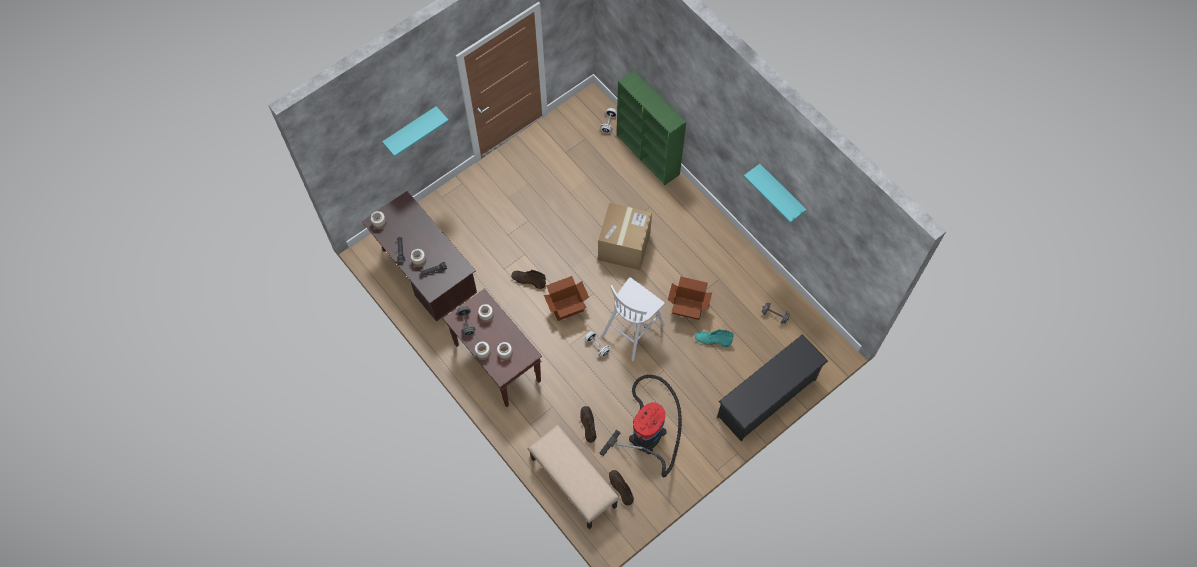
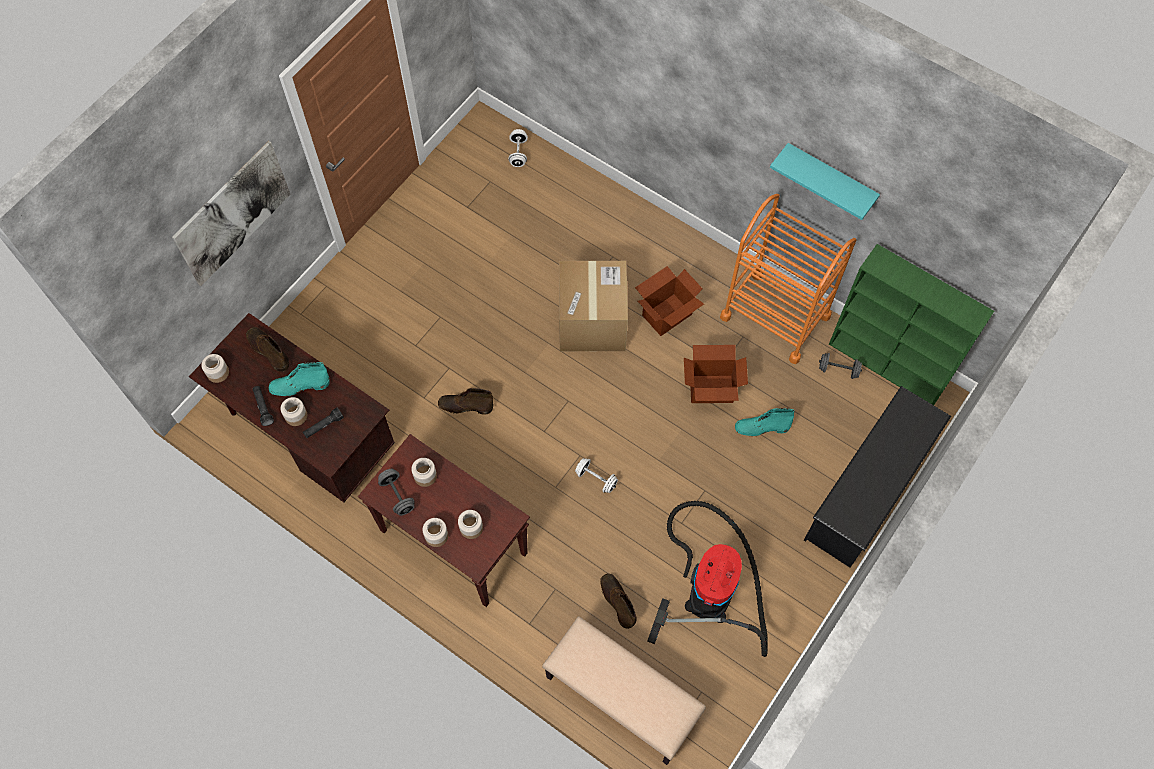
camera: 15 degrees left, 0 degrees up
(410, 129) = (233, 213): turquoise shelf -> picture
(425, 243) = (299, 386): none -> turquoise boot
(566, 307) = (533, 432): cardboard box -> cardboard box (666, 314)
(620, 488) = (695, 686): brown boot -> brown boot (268, 350)
(633, 330) = (642, 441): white stool -> none
(648, 155) = (588, 184): green bookcase -> green bookcase (889, 364)
(744, 271) = (775, 316): none -> orange cart

